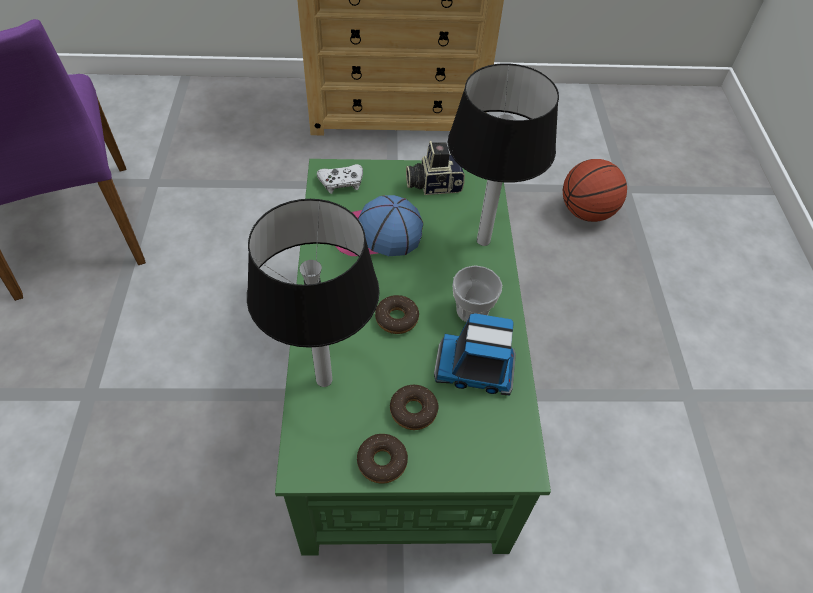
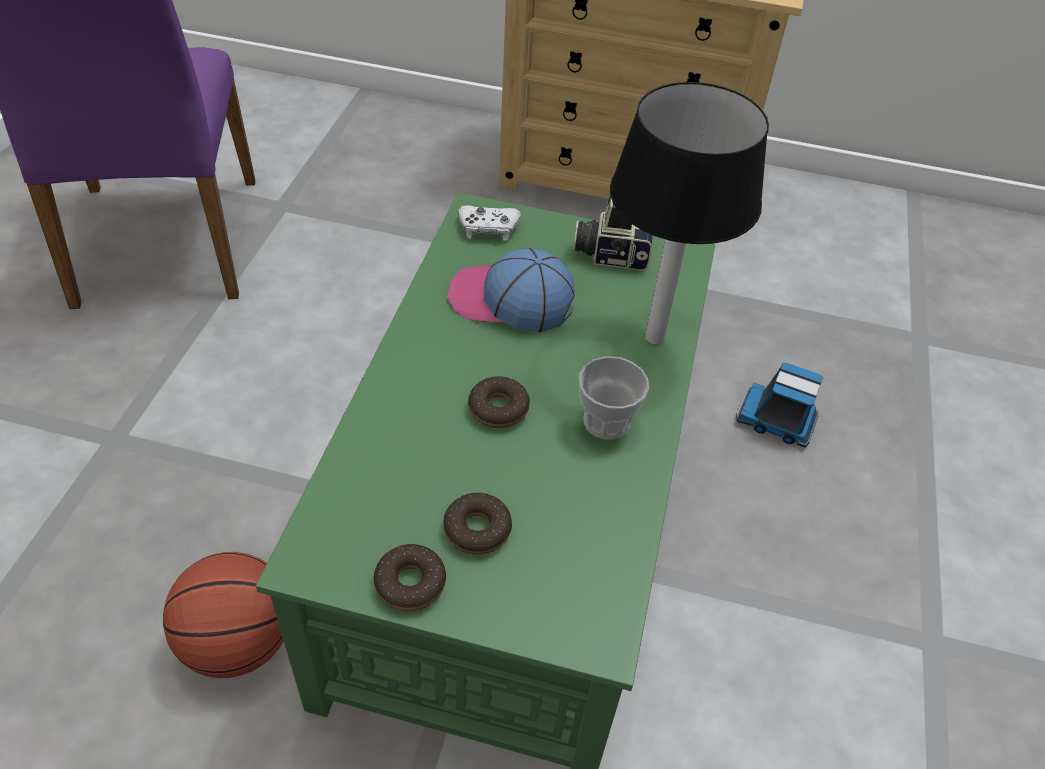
camera: 15 degrees right, 5 degrees down
(324, 381) = (372, 463): table lamp -> none
(476, 368) = (584, 497): toy truck -> toy truck (777, 420)
(586, 212) = (852, 357): basketball -> basketball (239, 642)

